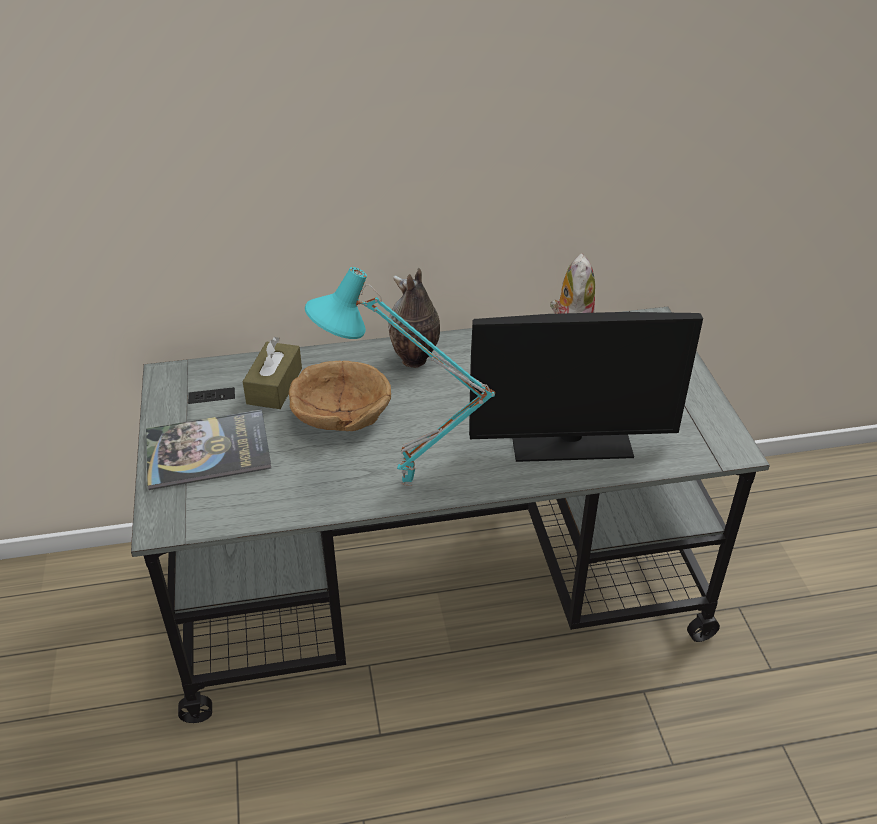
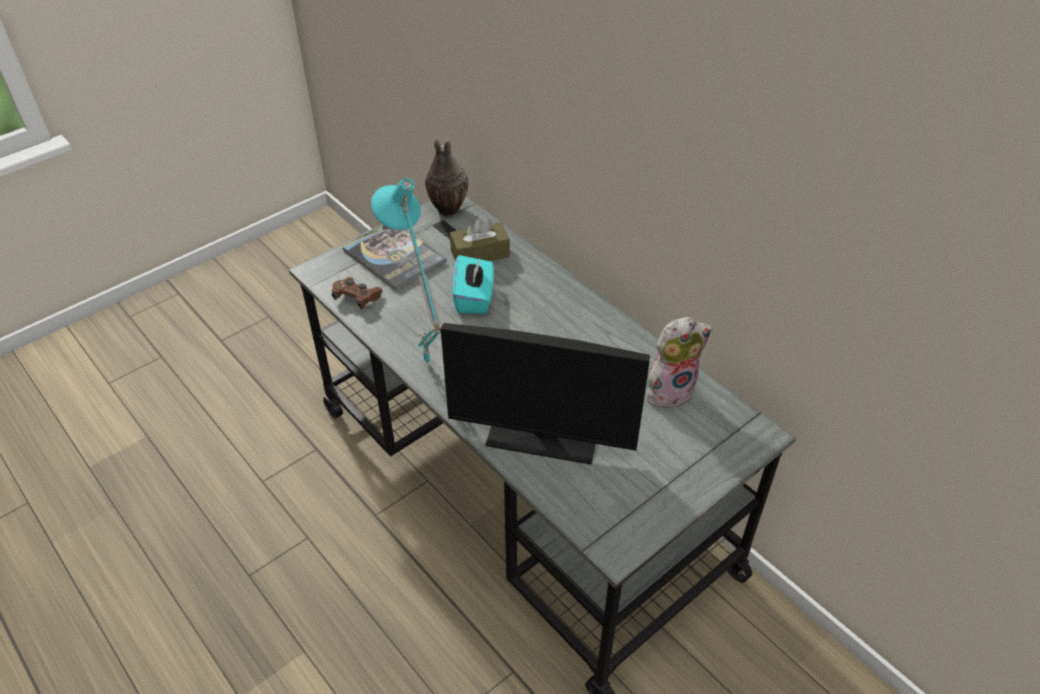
camera: 60 degrees right, 5 degrees up
(249, 505) = (357, 298): none -> brown game controller
(339, 415) = (474, 298): brown bowl -> turquoise tissue box
(414, 360) = (568, 308): vase -> vase (447, 210)
(571, 441) = (542, 436): monitor -> monitor turned 45 degrees counterclockwise

